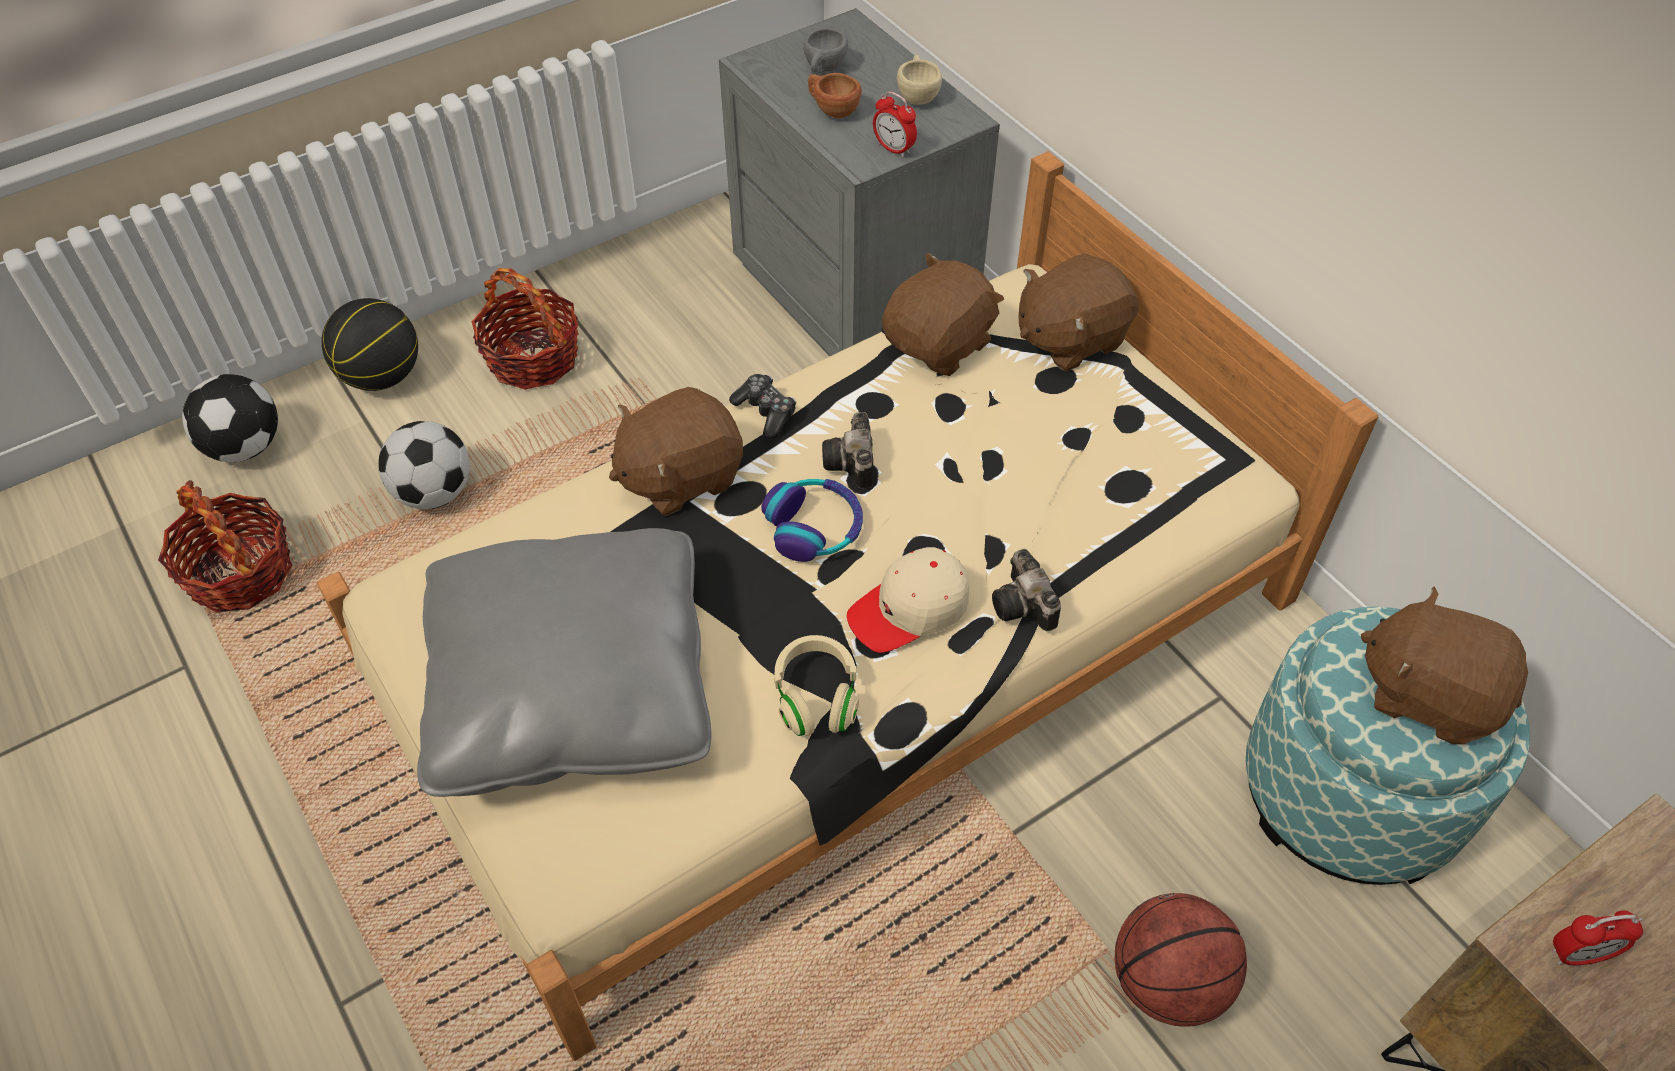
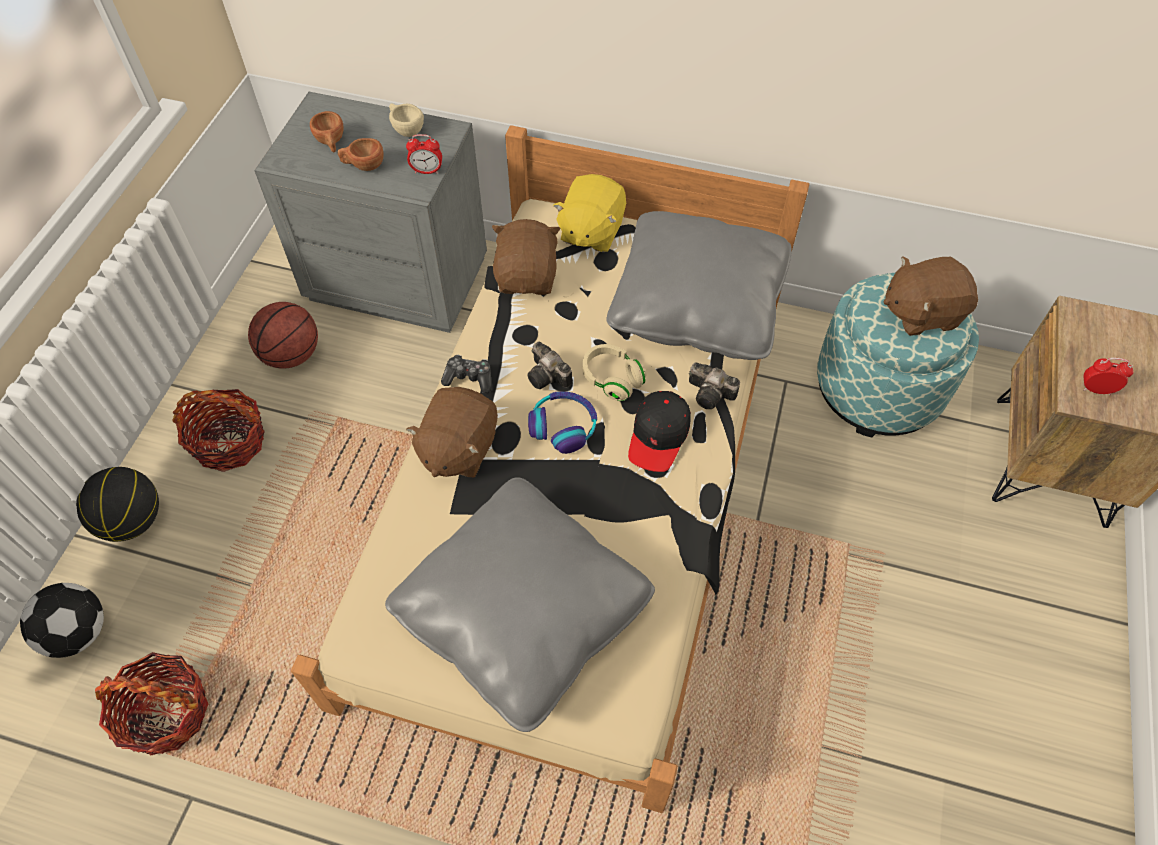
camera: 40 degrees left, 5 degrees up
(435, 493) = (251, 569): football -> none
(816, 697) = (659, 517): beige headphones -> beige headphones (612, 379)
(823, 70) = (331, 143): grey cup -> brown cup
(909, 609) = (658, 436): beige cap -> black cap
(1070, 338) = (590, 231): brown plush toy -> yellow plush toy
(1118, 496) = (697, 305): none -> grey pillow
(1167, 982) = (885, 538): basketball -> basketball (291, 355)
(1577, 955) = (1096, 389): alarm clock -> alarm clock turned 120 degrees counterclockwise

